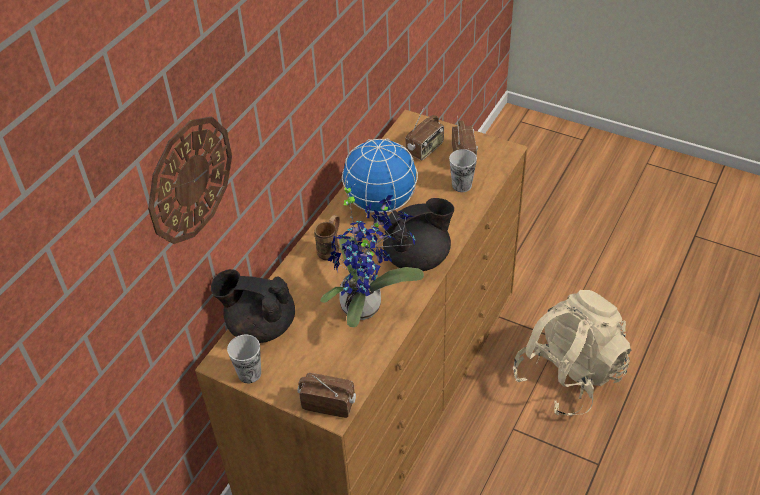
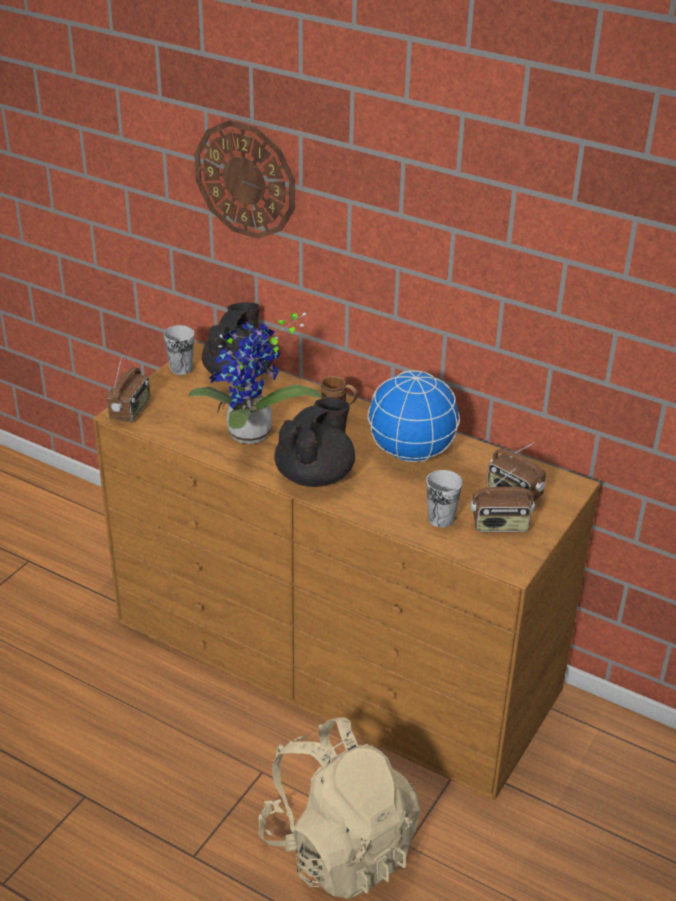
camera: 90 degrees right, 10 degrees down
(418, 258) = (315, 475): black teapot -> black teapot turned 120 degrees counterclockwise

